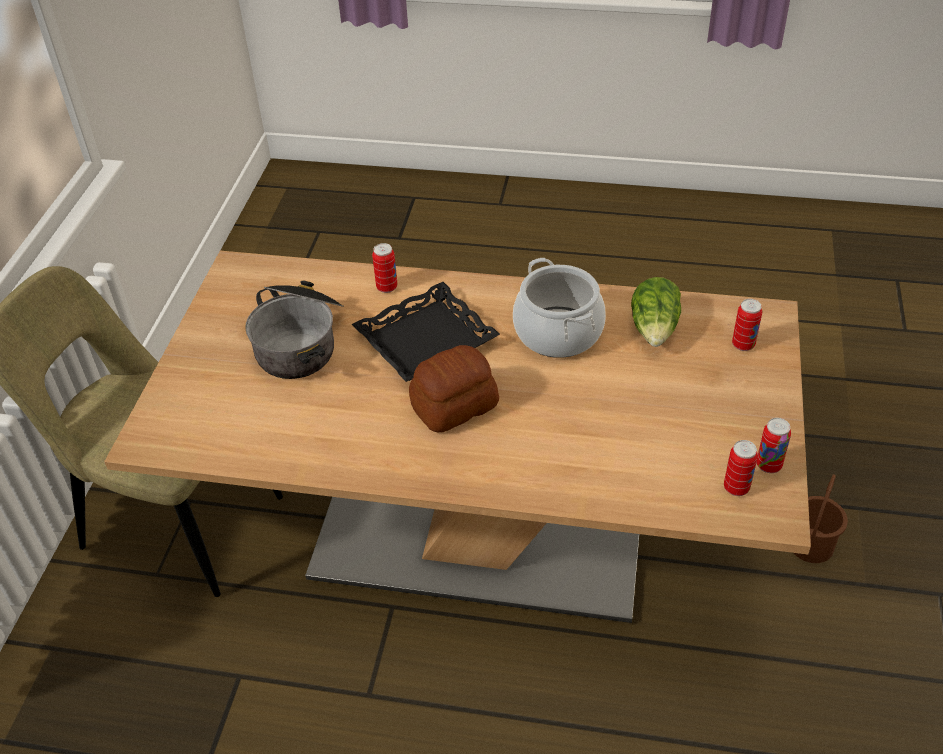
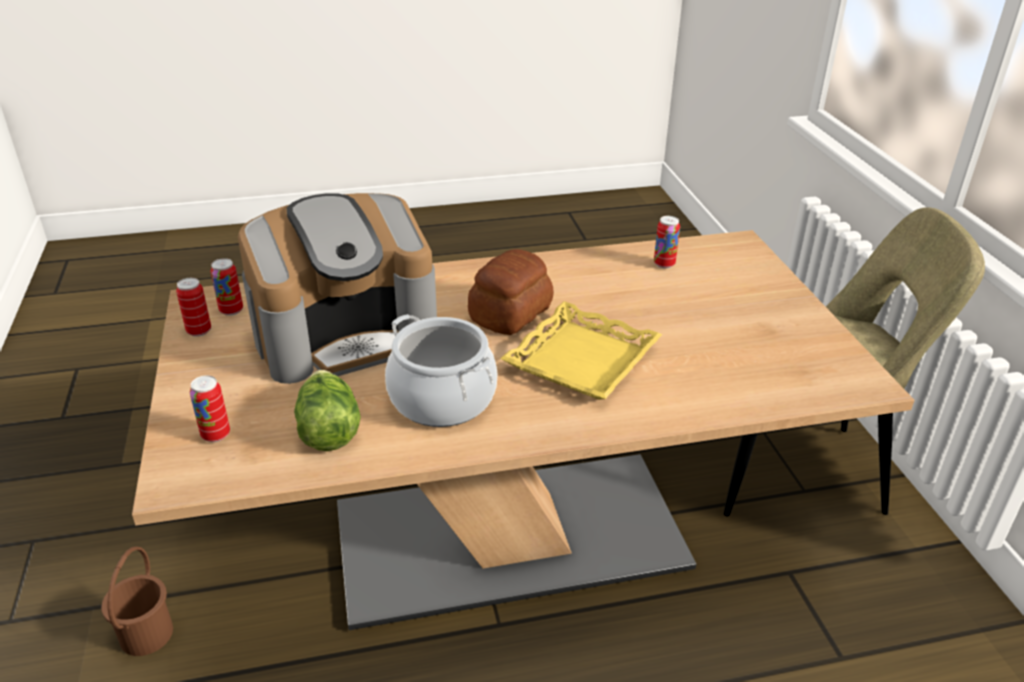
camera: 155 degrees right, 10 degrees down
(300, 342) = (704, 330): cooking pot -> none
(387, 287) = (673, 402): can -> can (664, 264)
(425, 339) = (583, 360): black tray -> yellow tray
(621, 423) = (345, 333): none -> coffee machine

